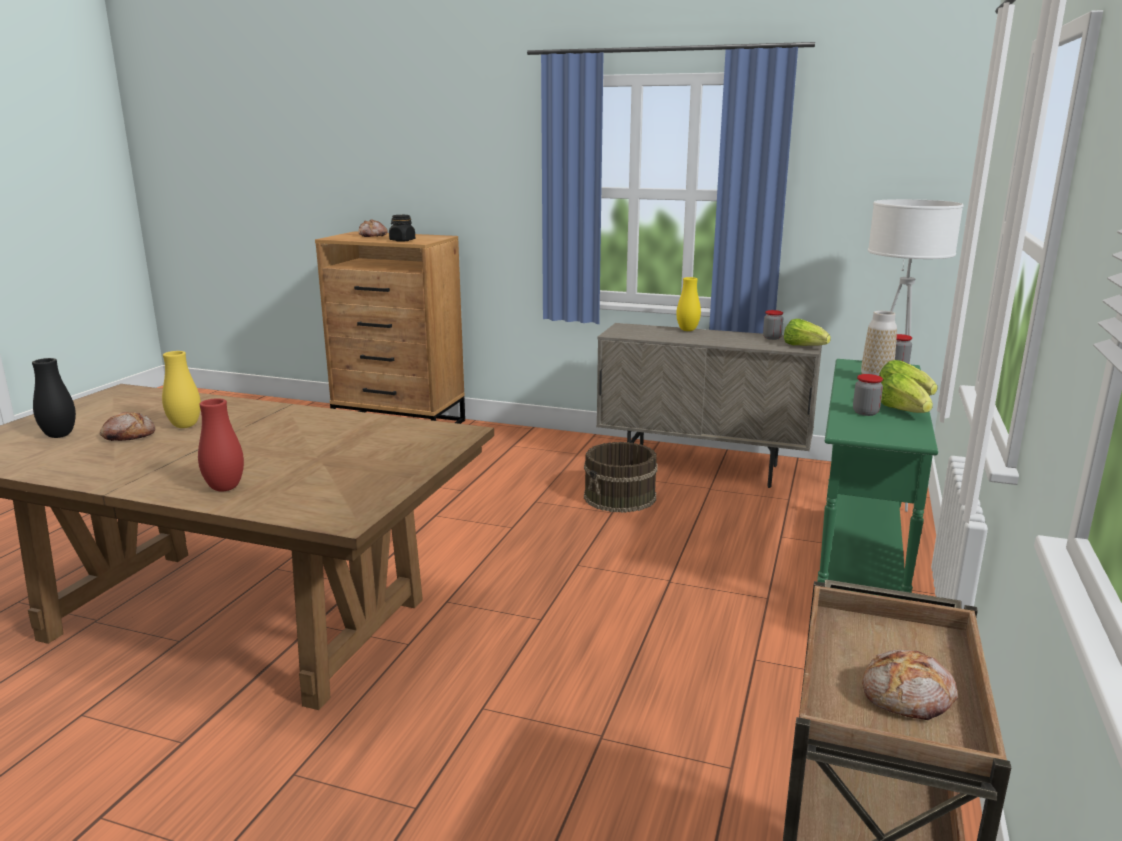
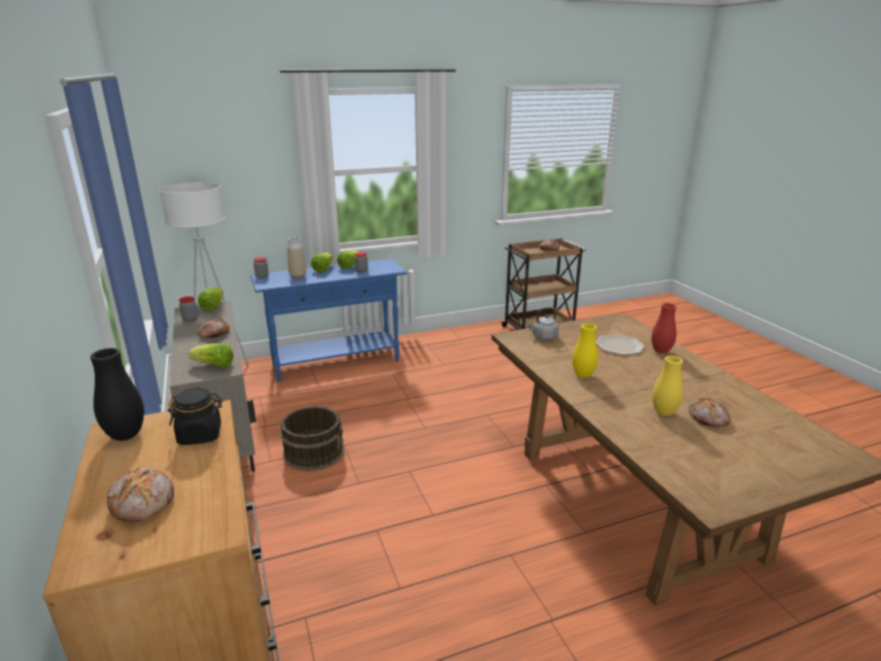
camera: 130 degrees left, 5 degrees up
(59, 435) = (764, 444): black vase -> black vase (126, 435)
(298, 473) = (620, 346): none -> plate
(422, 446) = (543, 337): none -> grey kettle
(630, 332) = (214, 366): none -> lettuce
(687, 330) = (184, 349): yellow vase -> yellow vase (583, 375)
(711, 339) = (214, 334): none -> bread
(858, 569) = (336, 363): green console table -> blue console table

